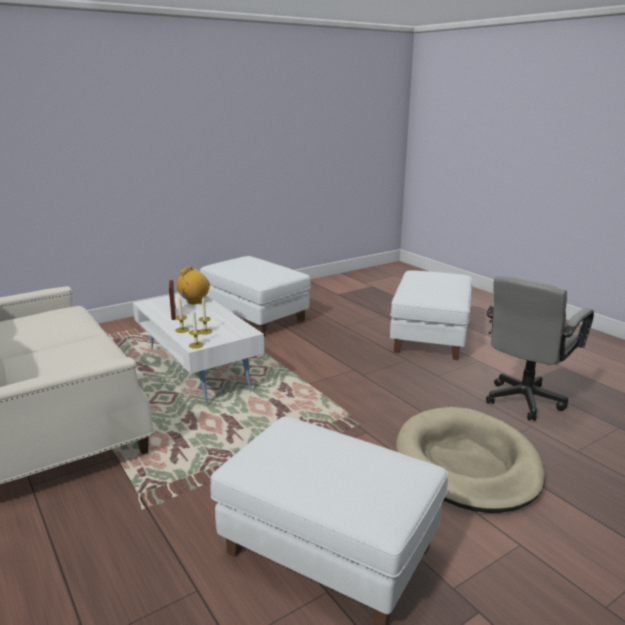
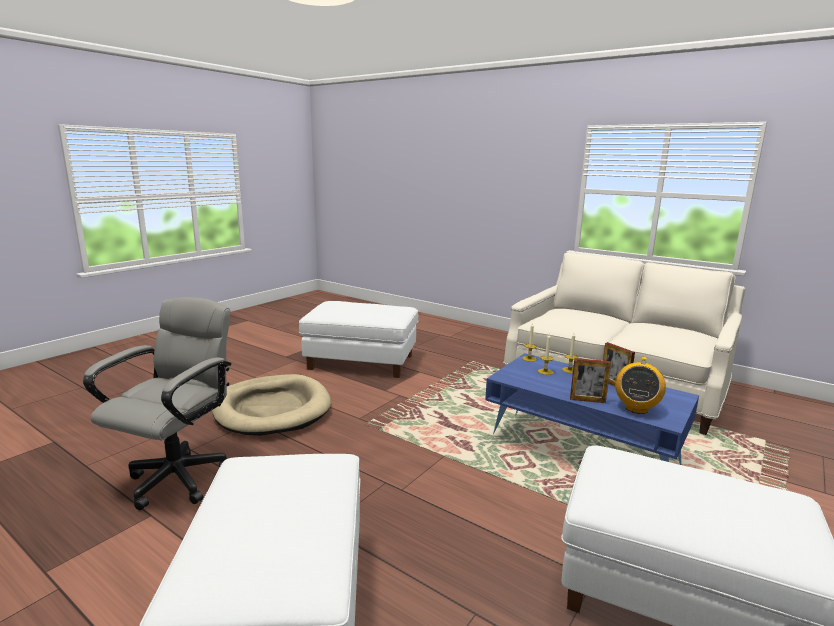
camera: 160 degrees right, 5 degrees down
(197, 370) = (582, 450): white coffee table -> blue coffee table
(215, 309) = (587, 400): none -> picture frame

